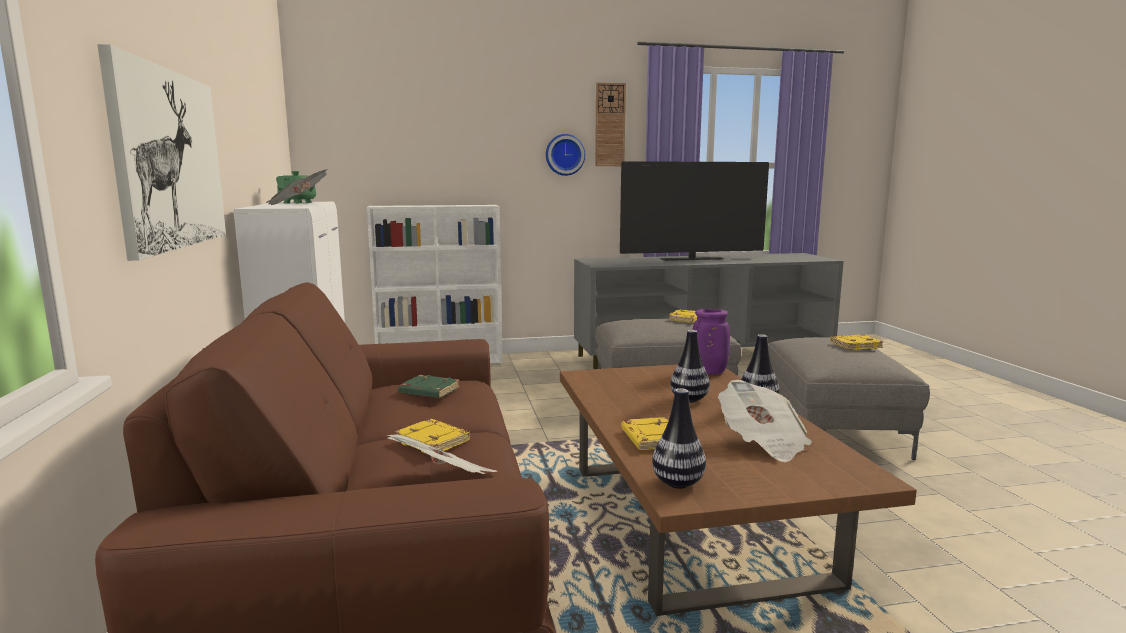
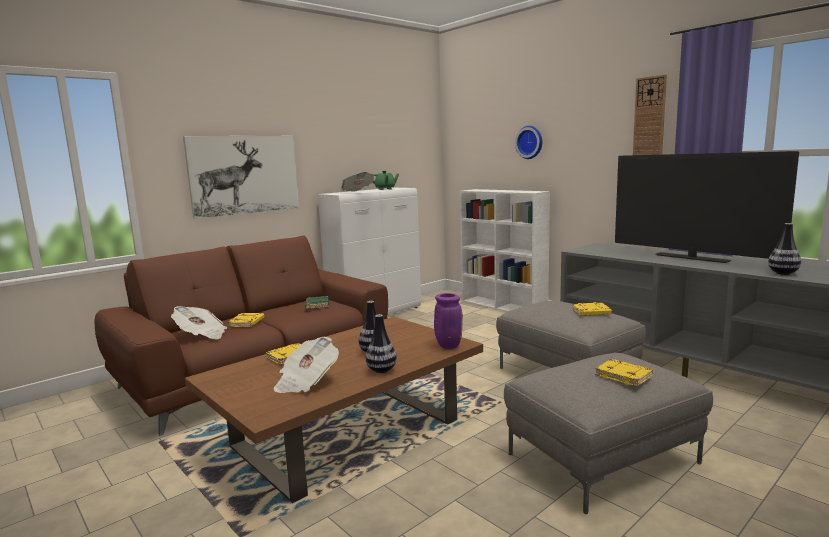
camera: 60 degrees right, 0 degrees up
(564, 155) = (606, 148): wall clock -> wall clock (530, 142)
(678, 483) = (226, 373): vase -> vase (783, 273)

